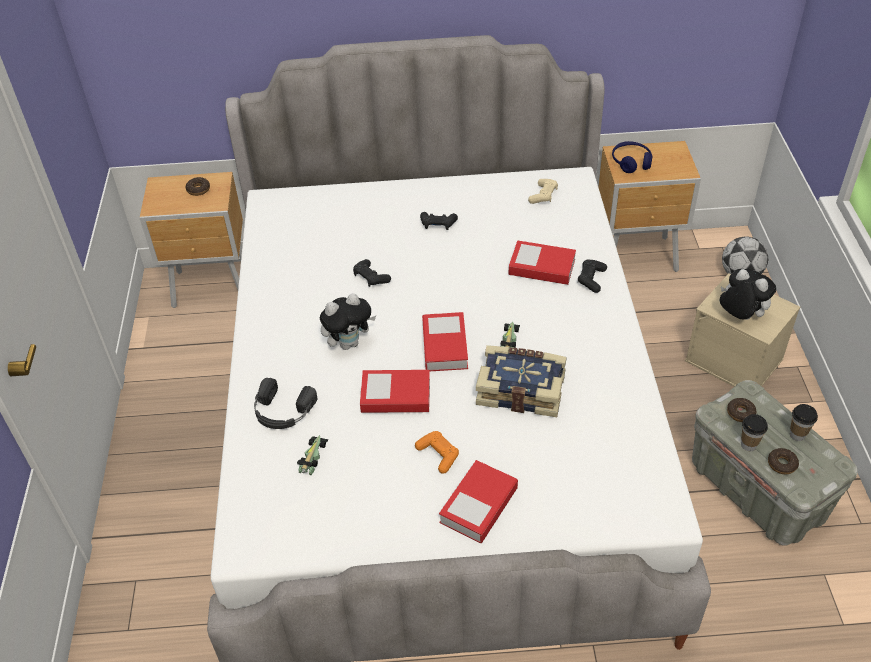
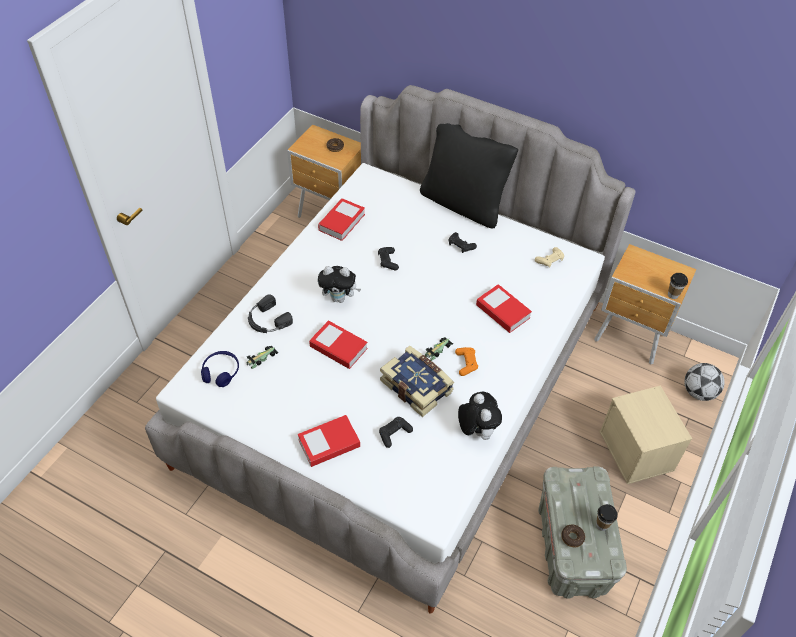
camera: 30 degrees right, 5 degrees up
(402, 182) = (463, 204): none -> black pillow
(438, 455) = (332, 399): orange game controller -> orange game controller (466, 363)
(445, 346) = (394, 331): book -> book (342, 222)
(591, 279) = (529, 337): black game controller -> black game controller (394, 434)
(631, 162) = (639, 266): blue headphones -> blue headphones (221, 372)
(740, 316) = (638, 421): plush toy -> plush toy (476, 430)
(740, 413) = (575, 487): donut -> none
(748, 445) = (561, 511): cup -> cup (673, 295)

